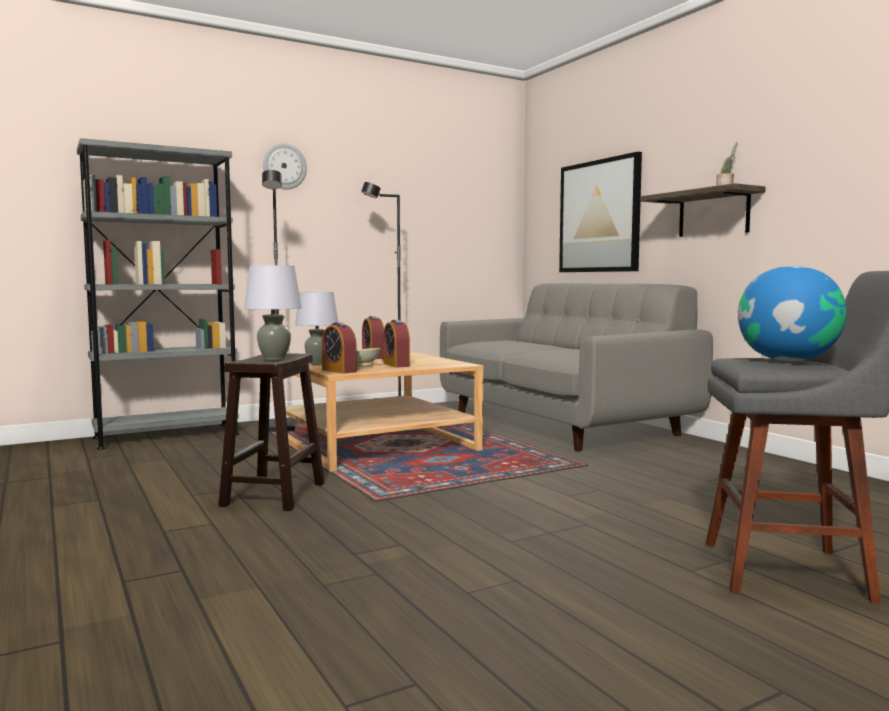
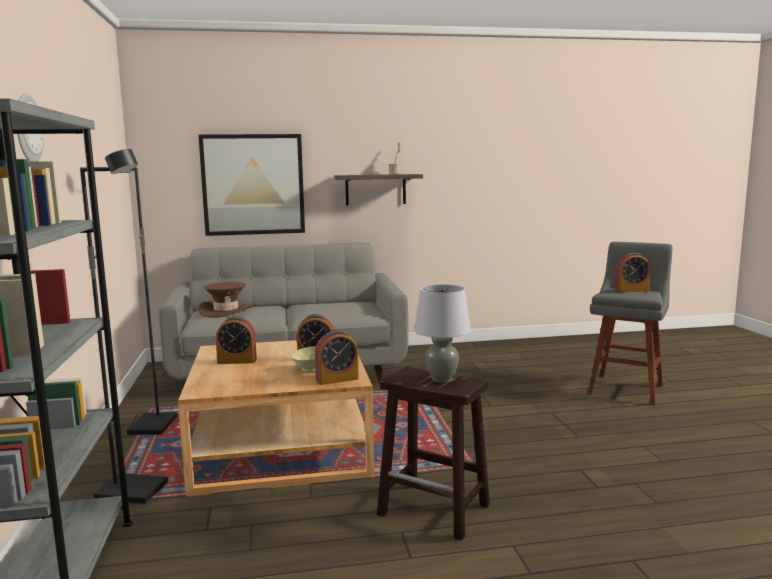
camera: 70 degrees left, 5 degrees up
(317, 363) = (263, 383): grey table lamp -> none
(508, 341) = (226, 311): none -> brown hat
(788, 360) = (631, 290): globe -> alarm clock

